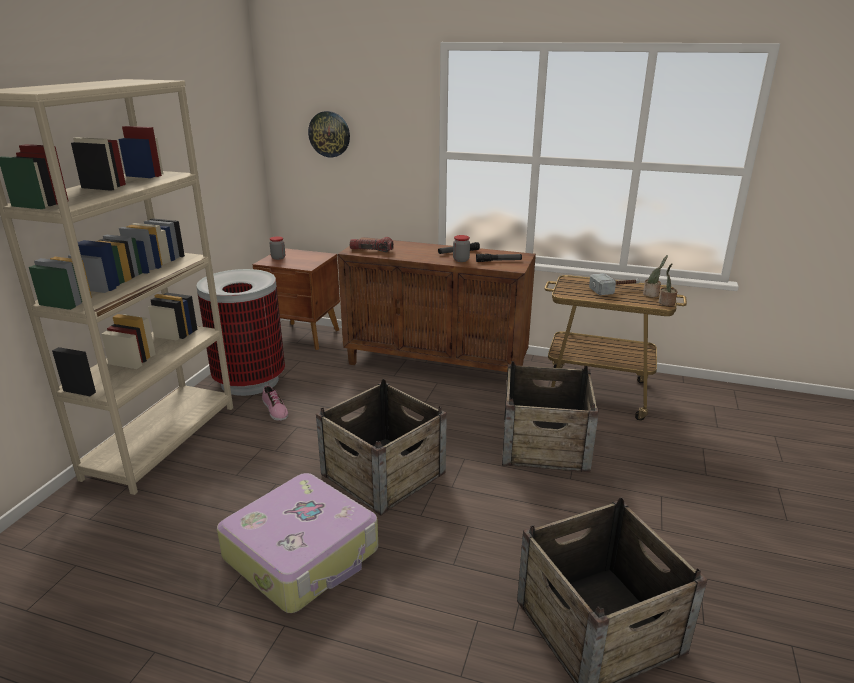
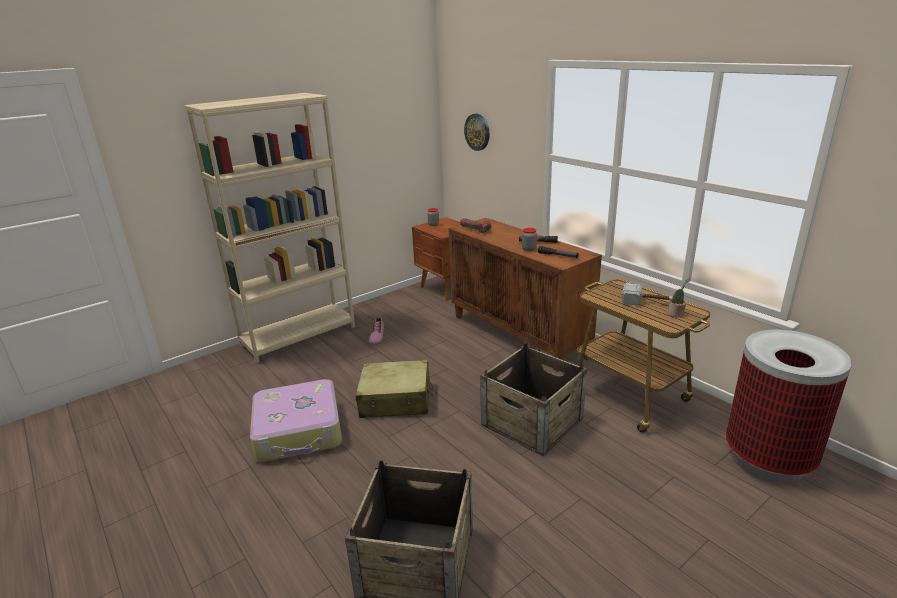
camera: 35 degrees right, 0 degrees up
(249, 381) = (382, 312): trash can -> trash can (768, 458)
(383, 473) = (396, 400): crate -> beige suitcase
(666, 303) = (675, 325): potted plant -> none

